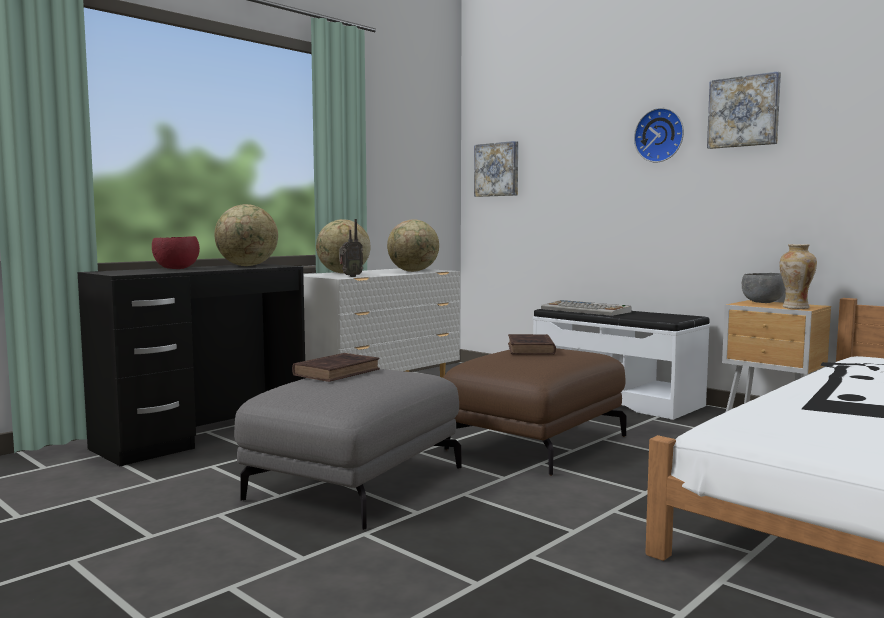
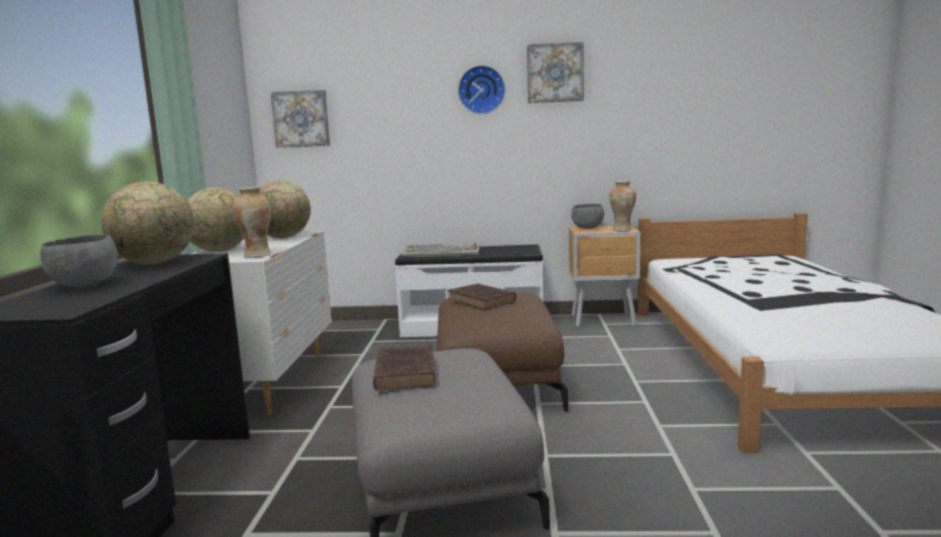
camera: 40 degrees left, 5 degrees up
(176, 269) = (85, 285): red bowl -> grey bowl
(350, 276) = (257, 255): radio -> vase

